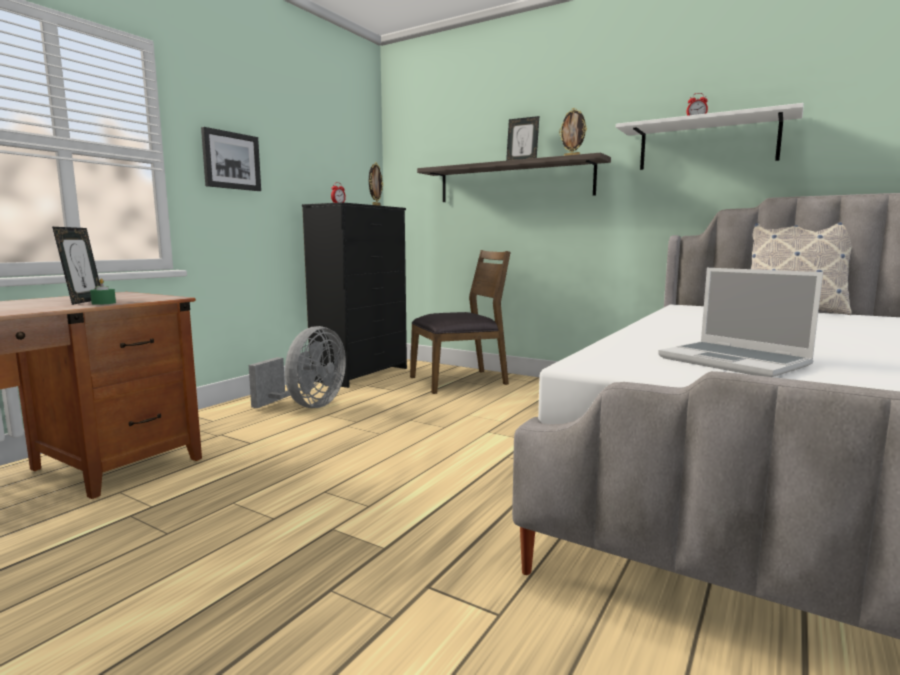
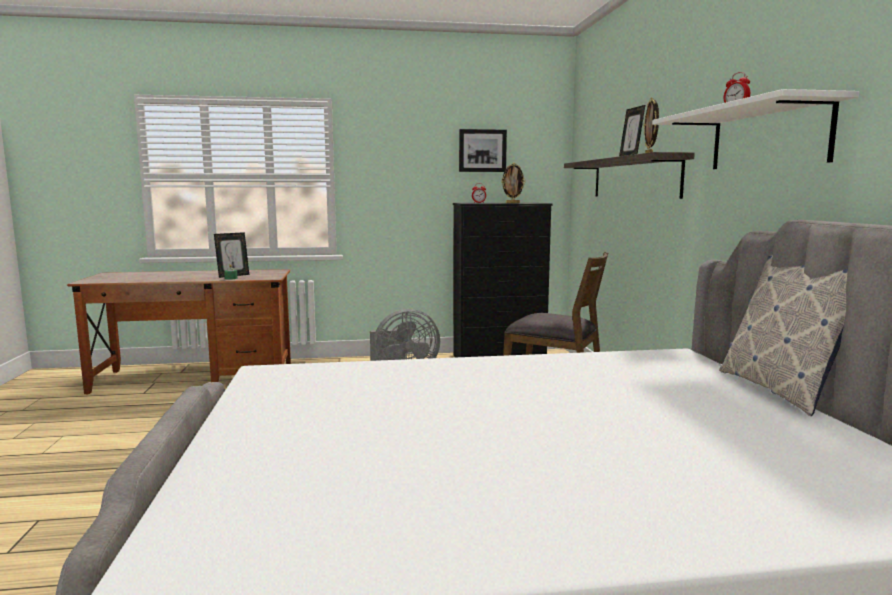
camera: 50 degrees right, 0 degrees up
(231, 161) = (390, 173): picture -> picture (482, 150)
(735, 362) = (334, 398): laptop -> none

